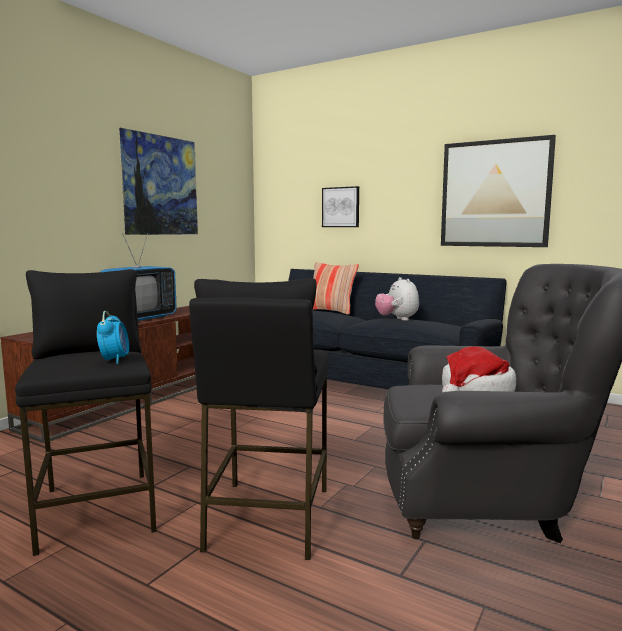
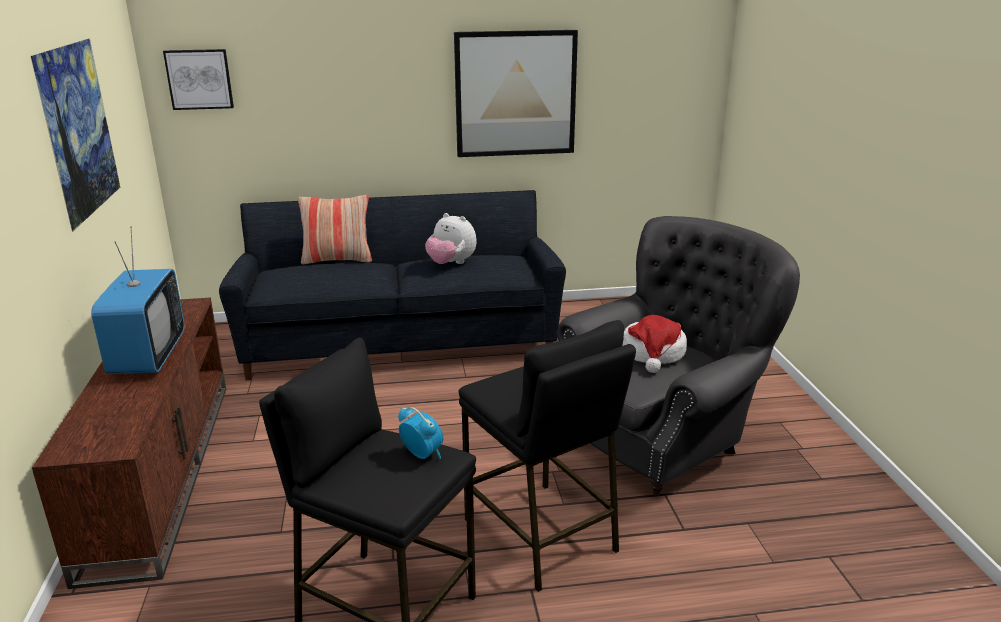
camera: 40 degrees left, 15 degrees up
(341, 207) = (309, 111): picture -> picture (199, 79)

